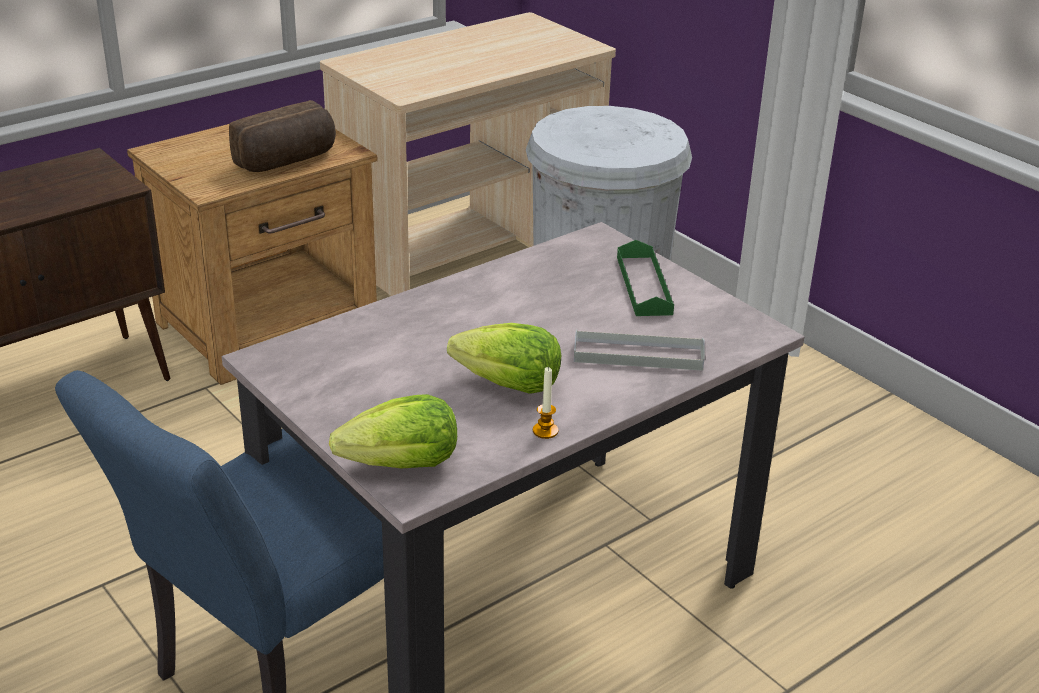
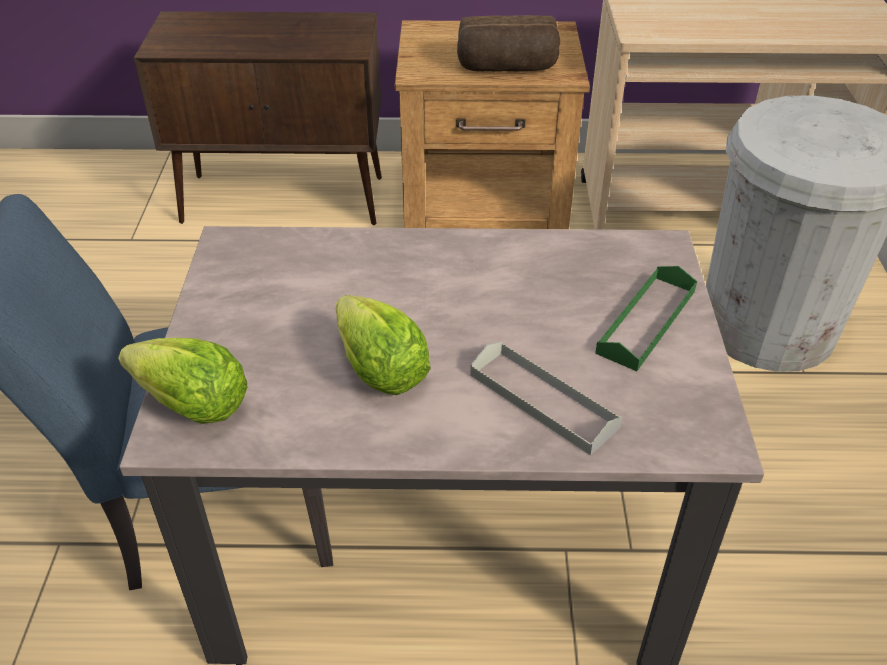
camera: 40 degrees right, 10 degrees up
(545, 431) = (350, 439): candle -> none

